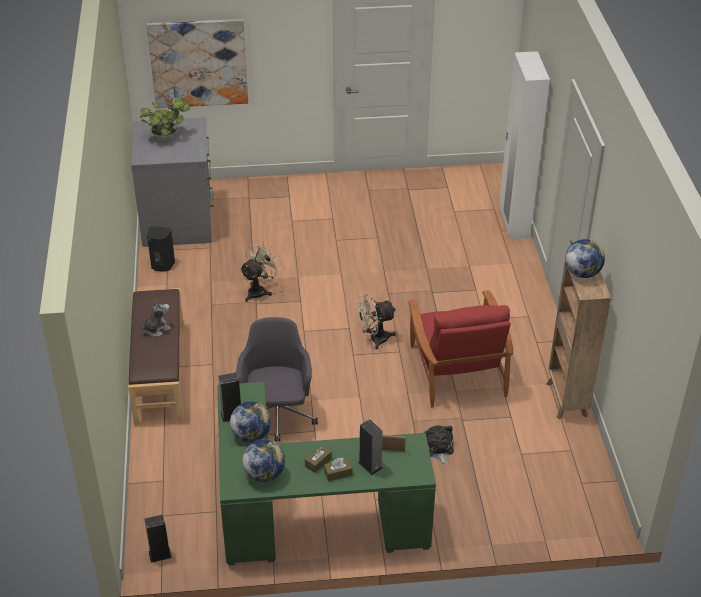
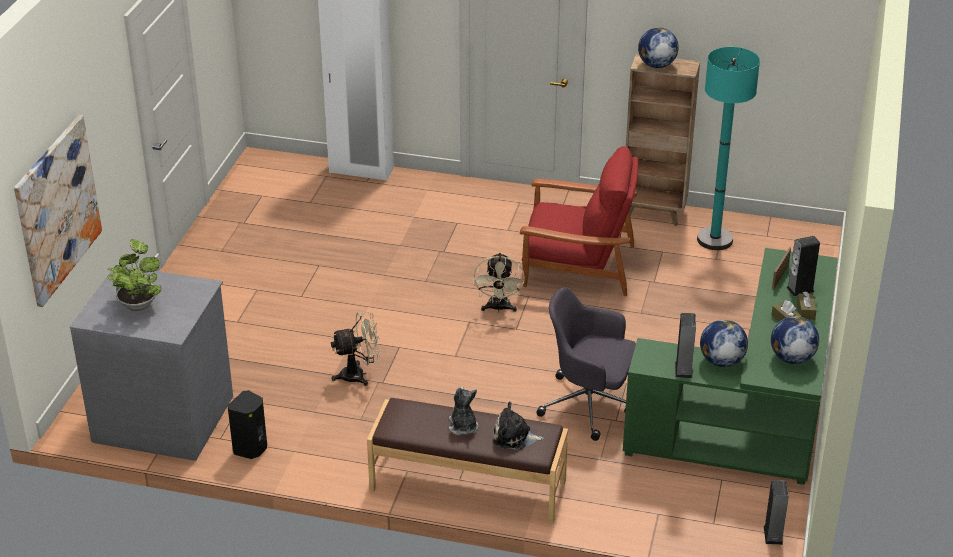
camera: 70 degrees left, 5 degrees down
(259, 290) = (359, 375): beige fan -> beige fan turned 105 degrees clockwise
(438, 448) = (687, 306): plush toy -> plush toy (514, 437)
(551, 448) = (714, 240): none -> turquoise floor lamp

